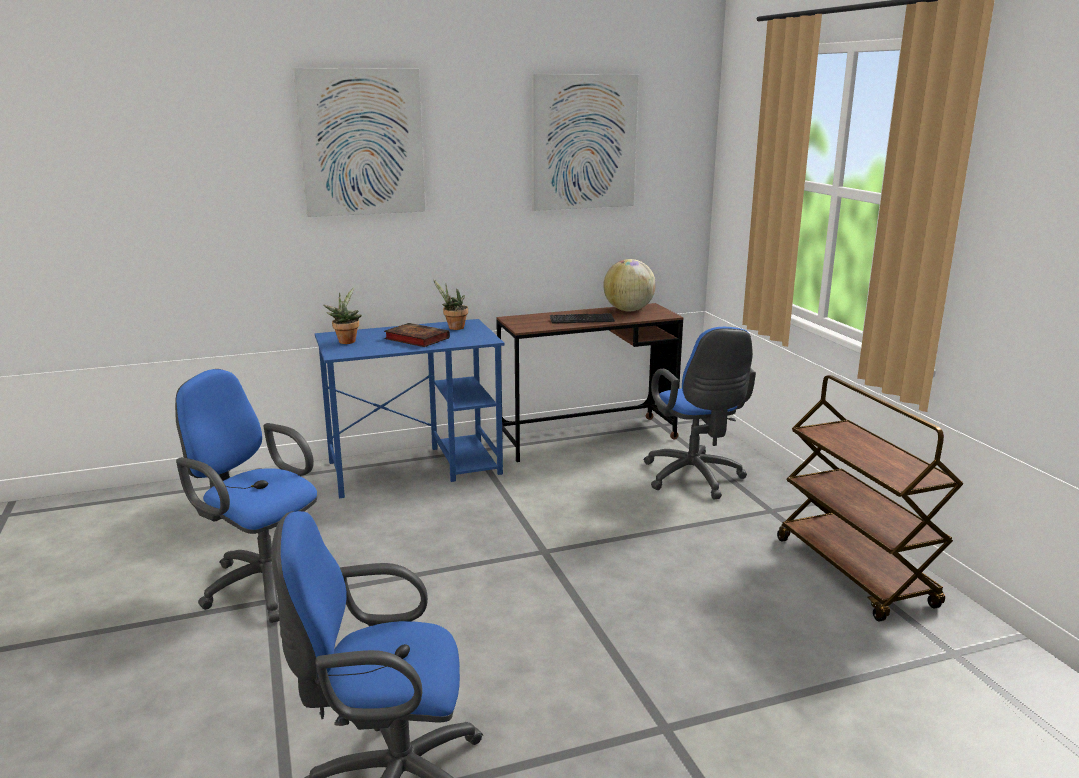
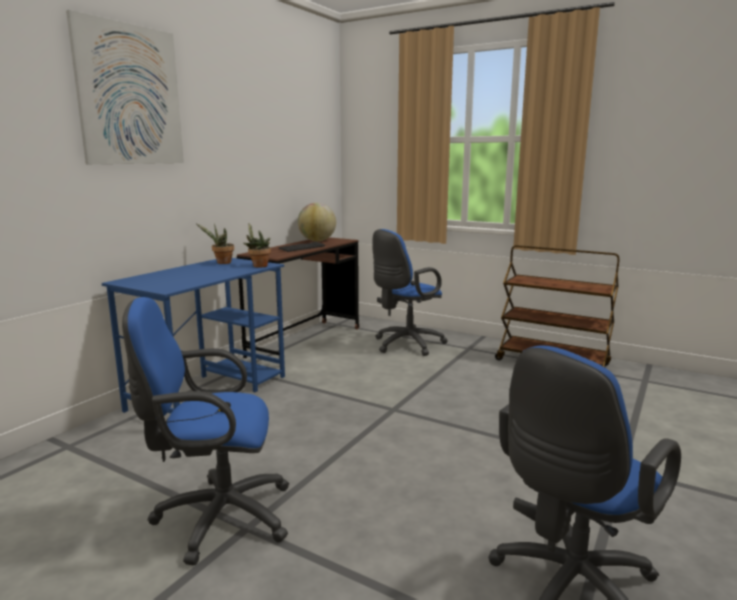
camera: 40 degrees left, 5 degrees down
(346, 341) = (150, 282): potted plant -> potted plant (258, 266)
(415, 339) = (209, 272): book -> none
(584, 142) = (277, 114): picture -> none
(695, 479) = (405, 345): blue office chair -> blue office chair turned 105 degrees clockwise

